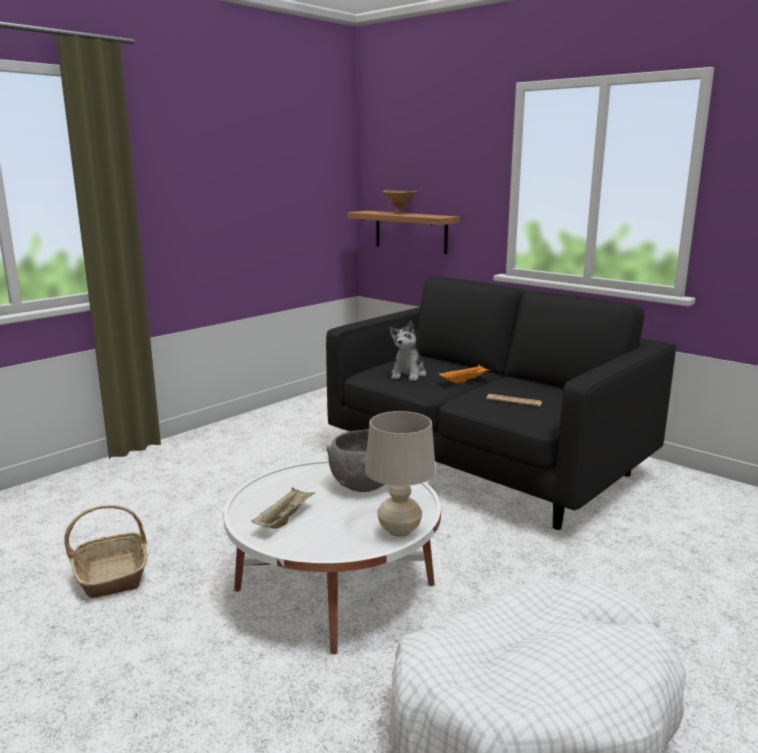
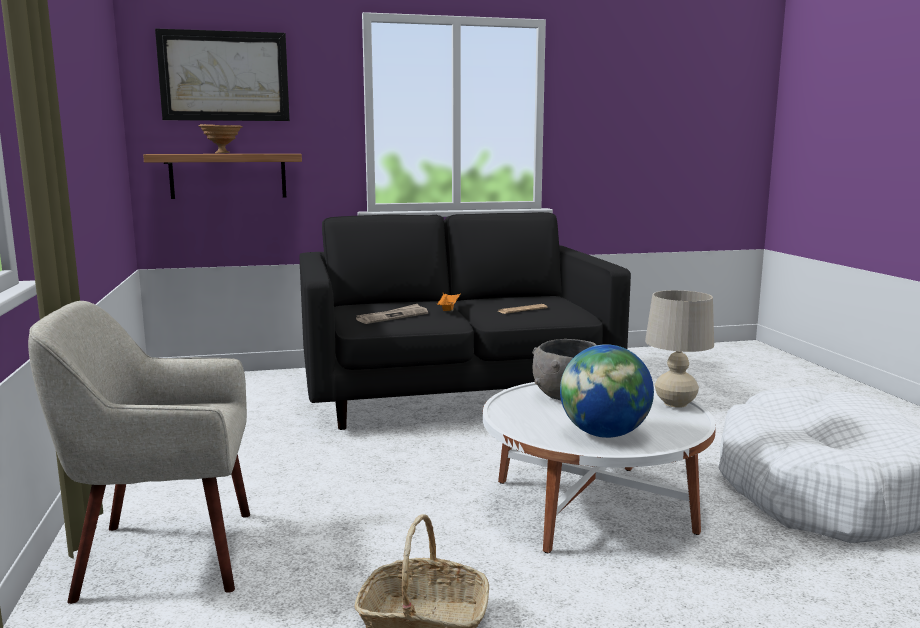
camera: 55 degrees left, 5 degrees down
(136, 478) = (165, 555): none -> beige armchair
(284, 519) = (604, 434): beige tray -> globe
(408, 374) = (392, 317): plush toy -> newspaper
(413, 149) = (224, 76): none -> picture

